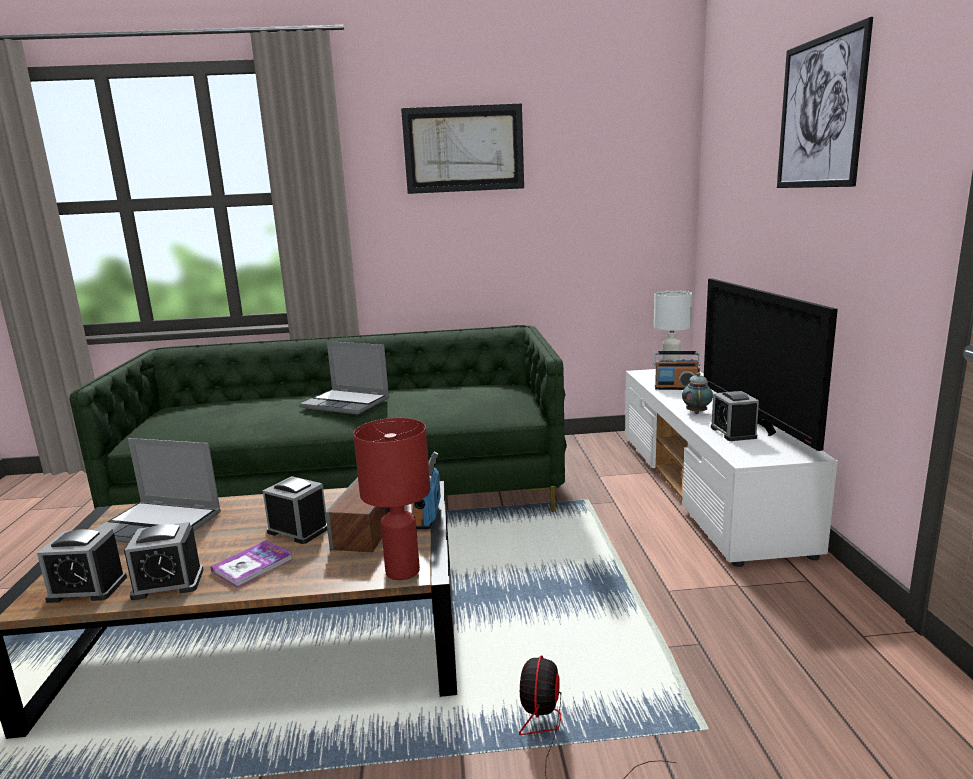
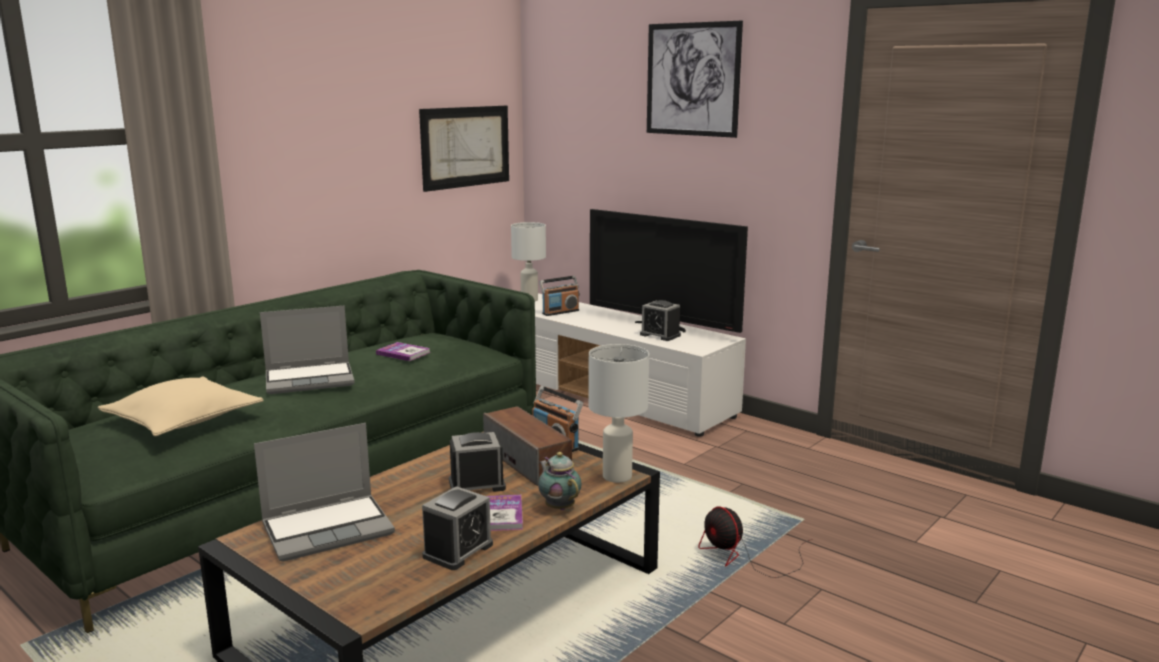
camera: 45 degrees left, 0 degrees up
(87, 588) = (390, 583): alarm clock -> none
(232, 414) = (183, 420): none -> beige pillow
(403, 570) = (616, 476): red table lamp -> white table lamp
(444, 397) = (403, 353): none -> book
(464, 149) = (329, 80): picture -> picture (466, 147)
(696, 412) = (610, 326): teapot -> teapot (559, 507)

